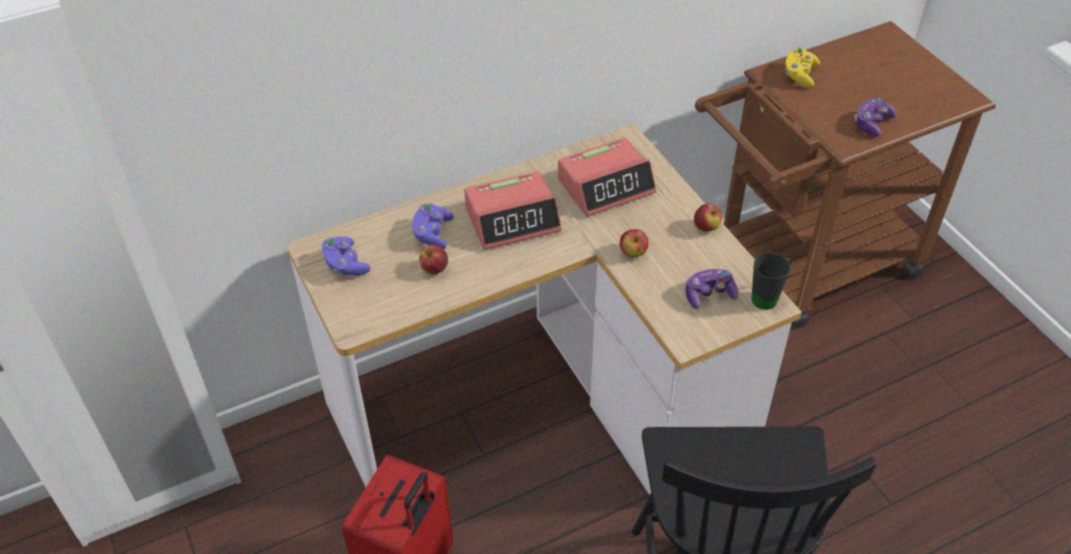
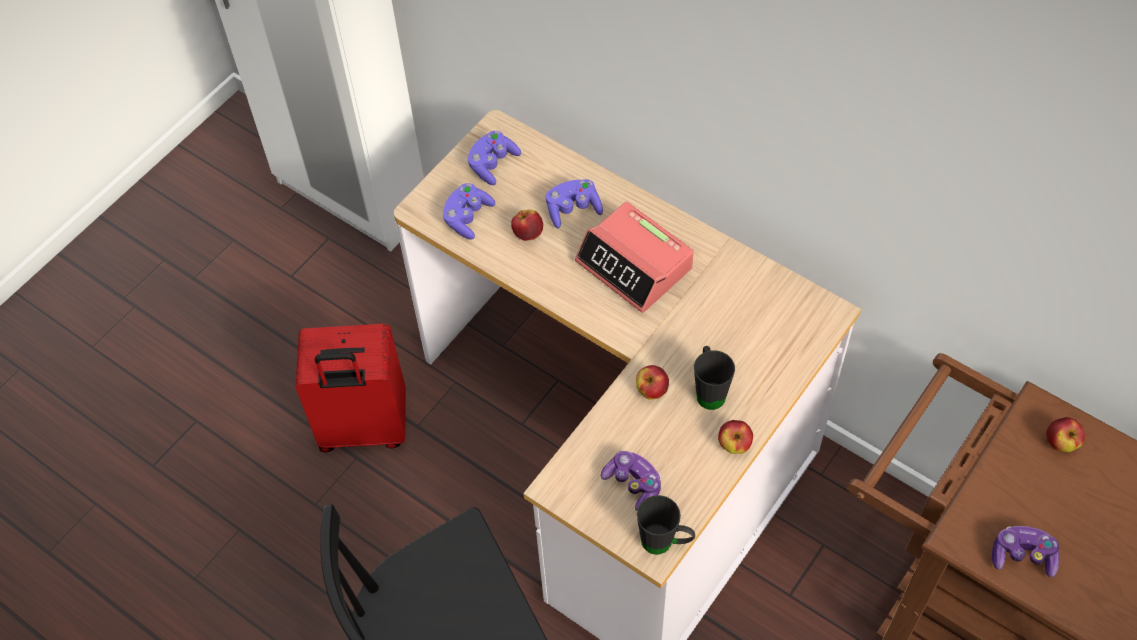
camera: 65 degrees right, 10 degrees up
(387, 301) = (467, 218): none -> purple game controller
(606, 186) = (738, 325): alarm clock -> none
(652, 222) = (709, 390): none -> black mug
(799, 75) = (1060, 443): yellow game controller -> apple

